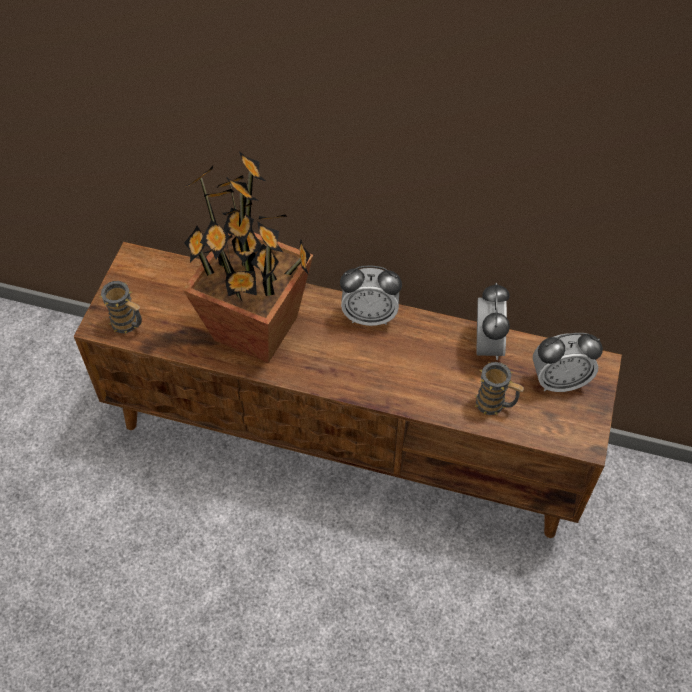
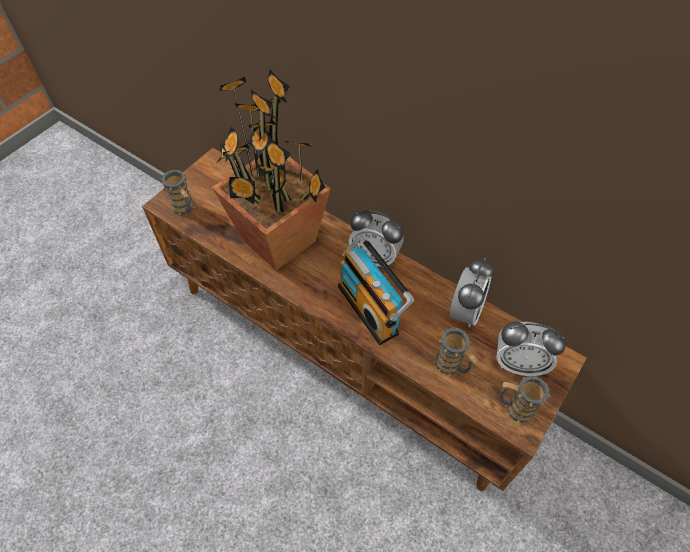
camera: 20 degrees right, 0 degrees up
(389, 371) = (371, 308): none -> radio
(571, 425) = (514, 408): none -> mug

